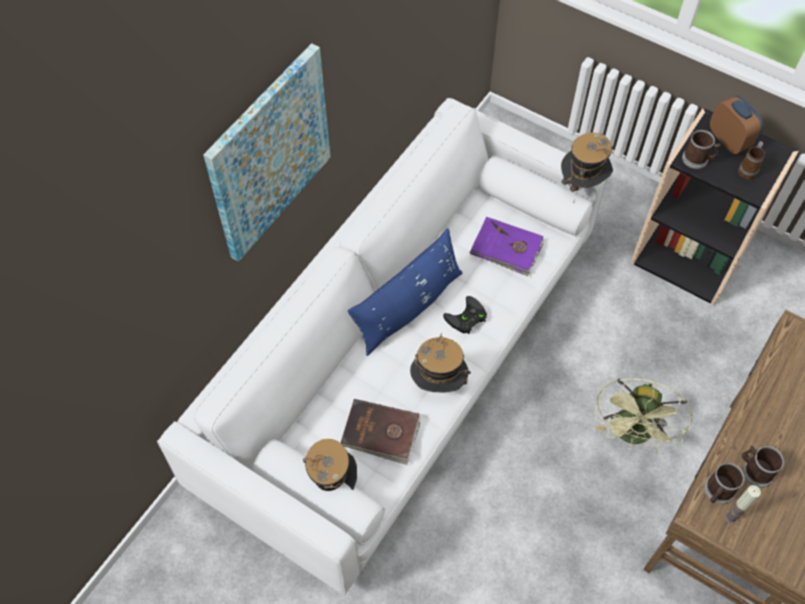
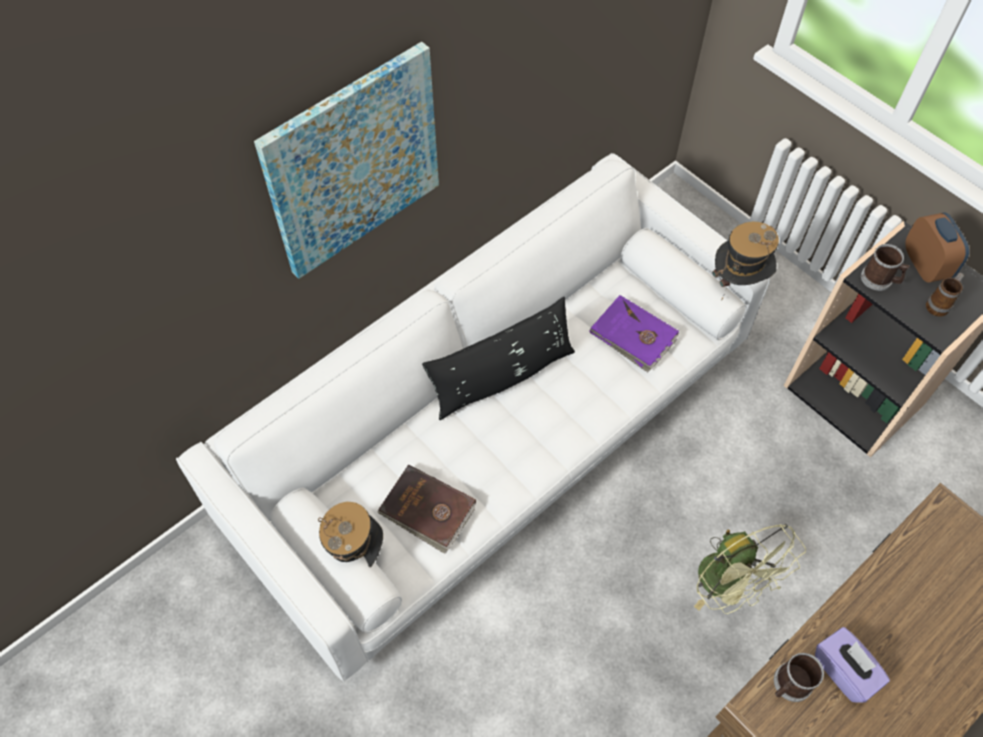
camera: 15 degrees right, 0 degrees up
(408, 307) = (502, 377): blue pillow -> black pillow
(438, 383) = (509, 470): hat -> none
(466, 319) = (563, 404): black game controller -> none
(632, 435) = (730, 585): green fan -> green fan turned 60 degrees counterclockwise
(731, 517) = (797, 721): candle -> none
(754, 470) = (844, 670): mug -> purple tissue box

